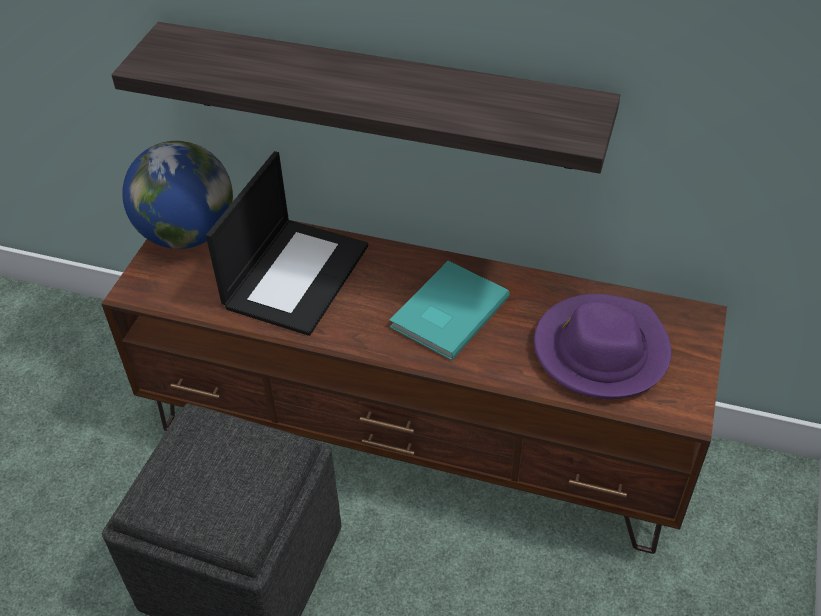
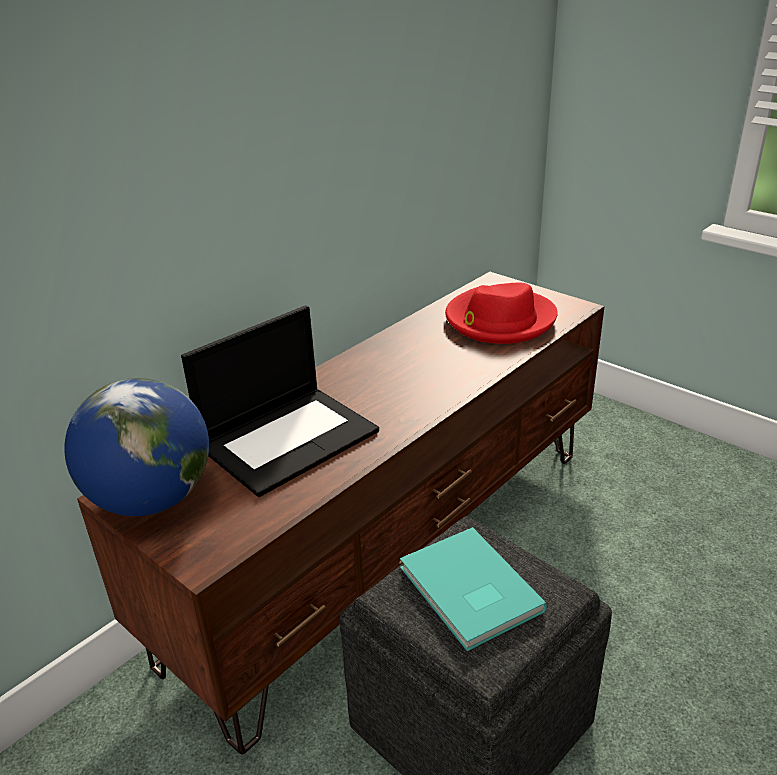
camera: 65 degrees left, 15 degrees down
(296, 274) = (289, 438): laptop -> laptop turned 90 degrees clockwise
(379, 96) = (261, 221): shelf -> none
(446, 312) = (409, 371): turquoise book -> turquoise book (468, 591)
(600, 350) = (499, 320): purple hat -> red hat

